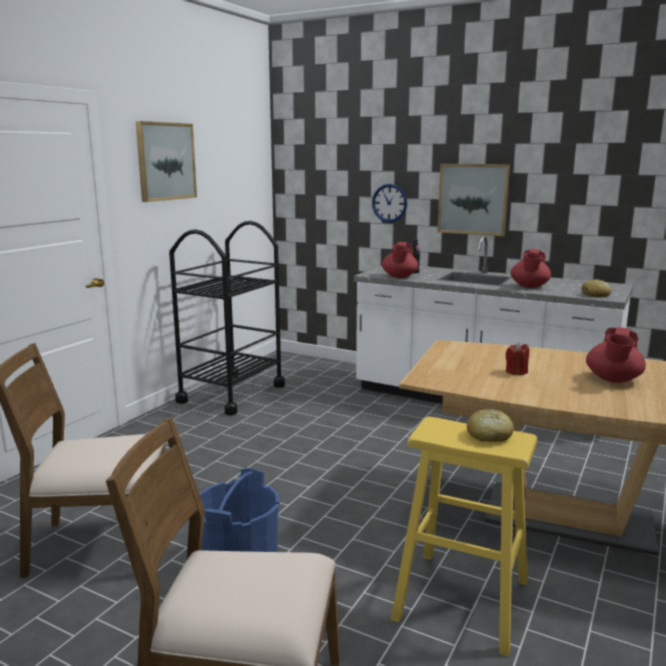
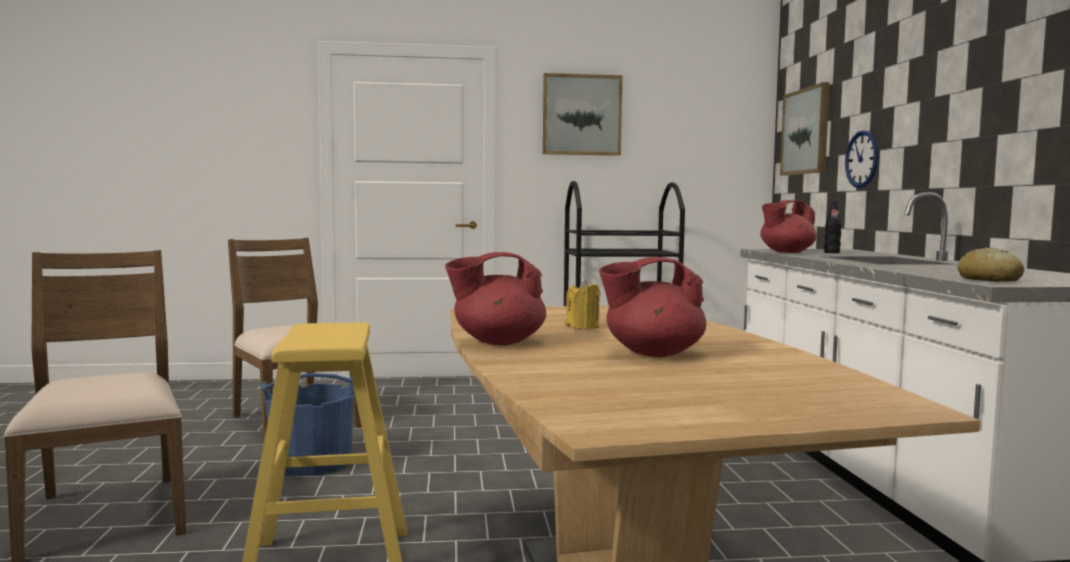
camera: 55 degrees right, 10 degrees down
(473, 199) = (947, 137): picture -> picture (806, 131)
(489, 435) = (333, 337): bread -> none
(516, 372) = (583, 326): red candle -> yellow candle
(529, 286) = (922, 268): red teapot -> red teapot (497, 342)

